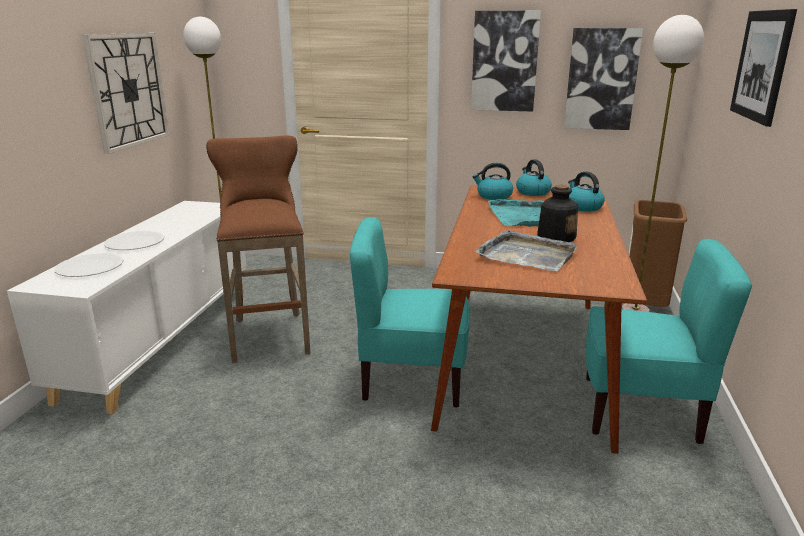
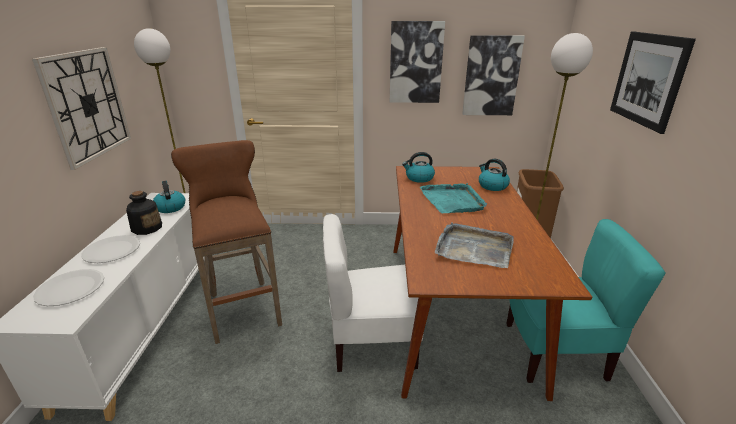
camera: 10 degrees left, 5 degrees up
(411, 380) = (372, 343): turquoise chair -> white chair
(532, 192) = (447, 171): kettle -> kettle (170, 207)
(556, 237) = (487, 223): bottle -> bottle (147, 228)

